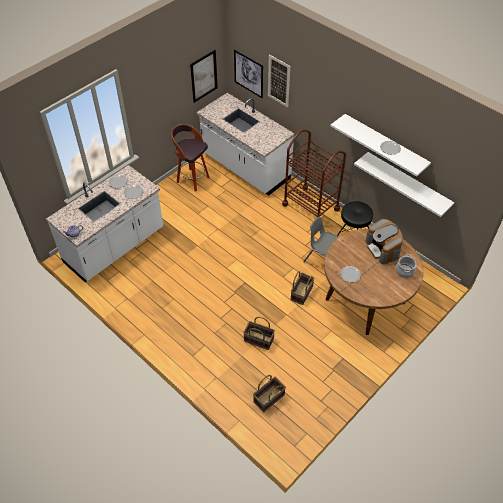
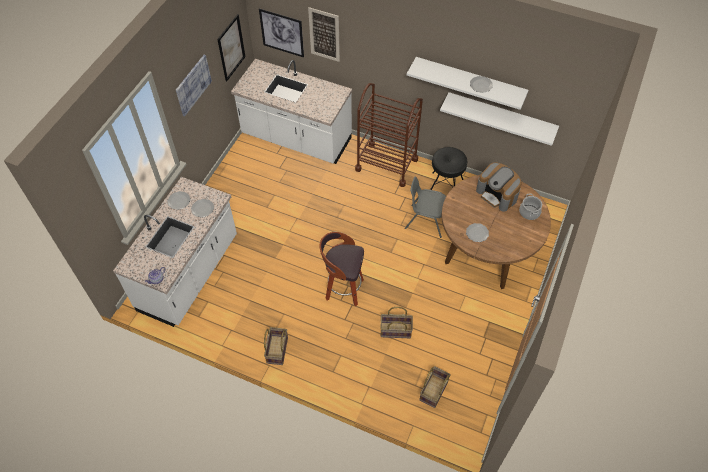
camera: 20 degrees left, 5 degrees up
(158, 94) = (193, 85): none -> picture
(192, 179) = (243, 169): stool -> stool (343, 289)
(301, 293) = (417, 264): basket -> basket (276, 350)

